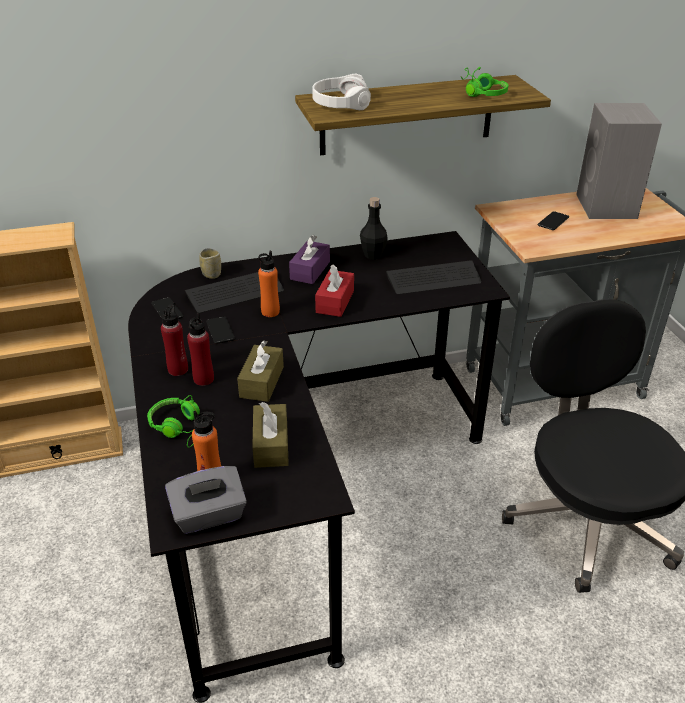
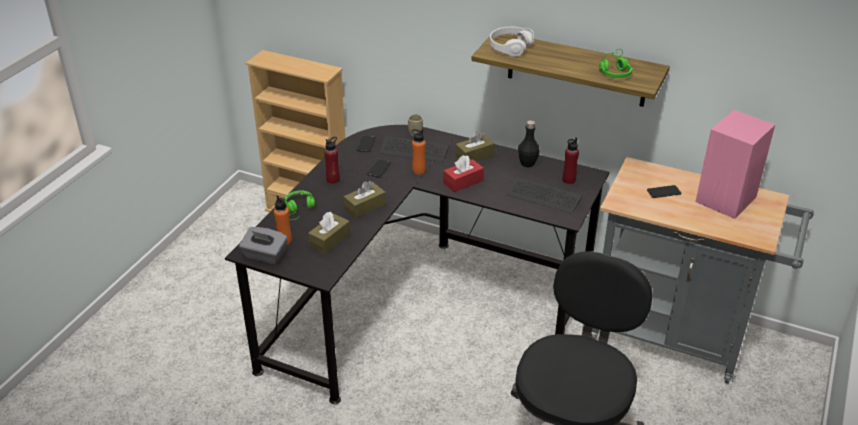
camera: 40 degrees right, 0 degrees up
(203, 379) = (339, 191): red bottle -> red bottle (568, 180)
(310, 270) = (474, 156): purple tissue box -> brown tissue box
(606, 207) = (725, 200): grey speaker -> pink speaker

